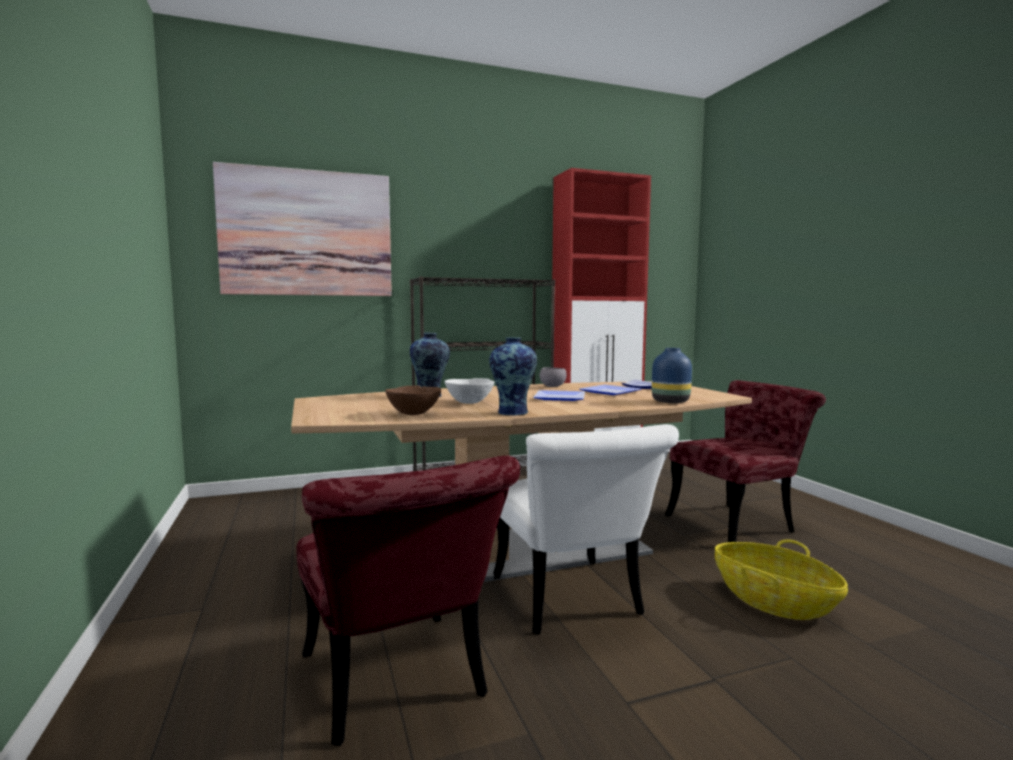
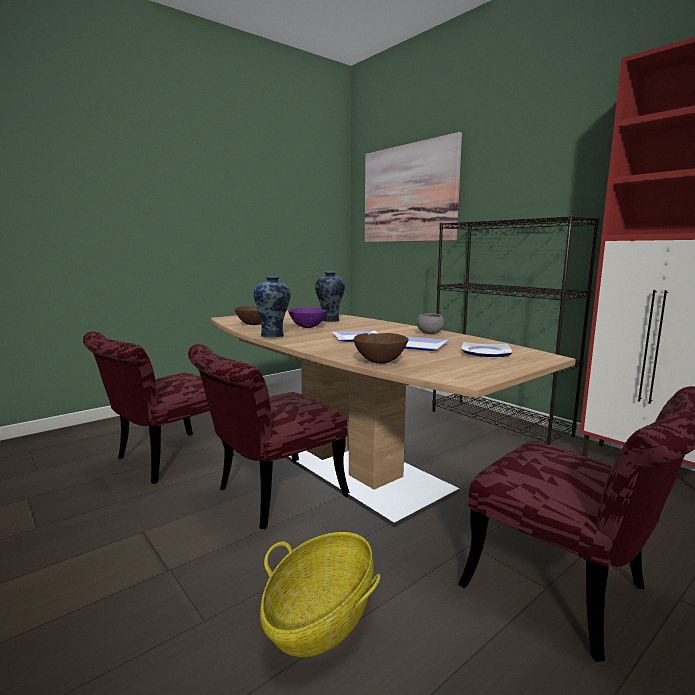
camera: 70 degrees right, 5 degrees up
(469, 403) = (307, 327): white bowl -> purple bowl
(573, 603) = (270, 497): white chair -> red chair
(670, 401) = (381, 362): blue vase -> brown bowl

